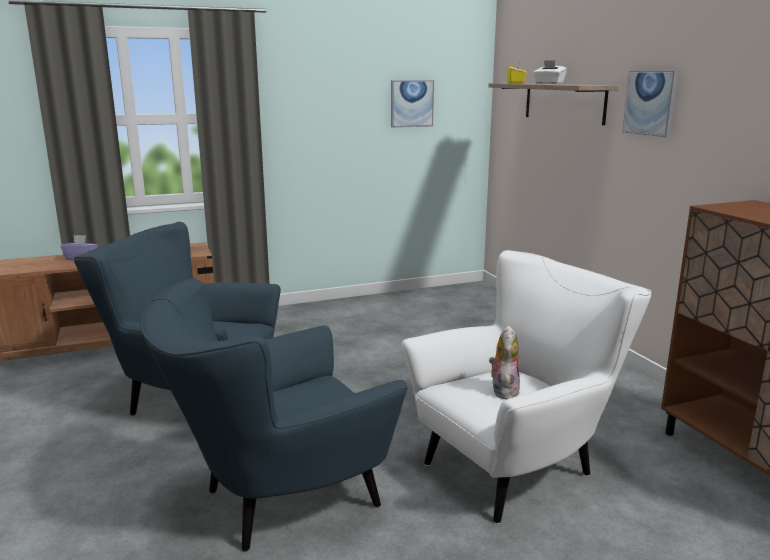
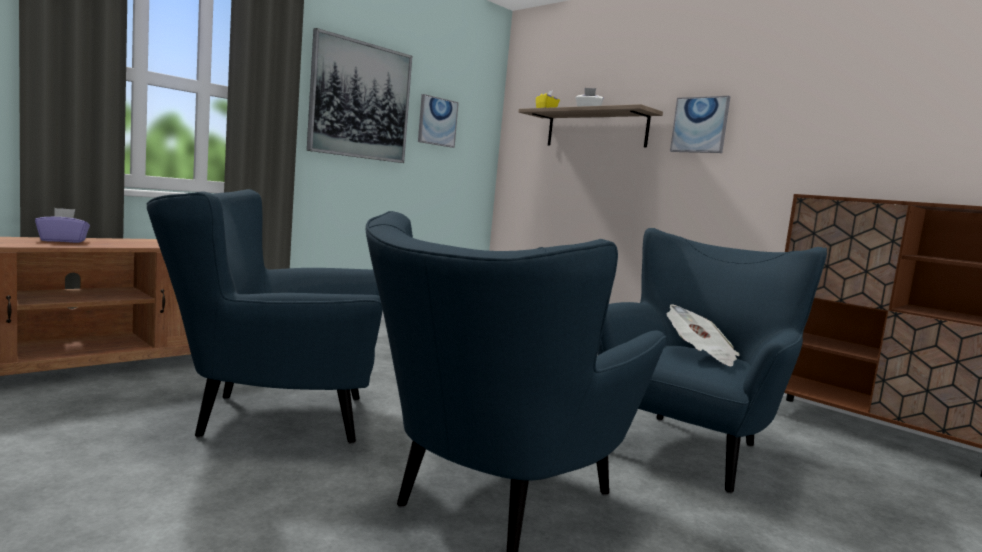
camera: 25 degrees left, 10 degrees down
(325, 100) = (360, 100): none -> picture
(503, 390) = (700, 355): plush toy -> newspaper
(518, 467) = (689, 445): white armchair -> blue armchair

